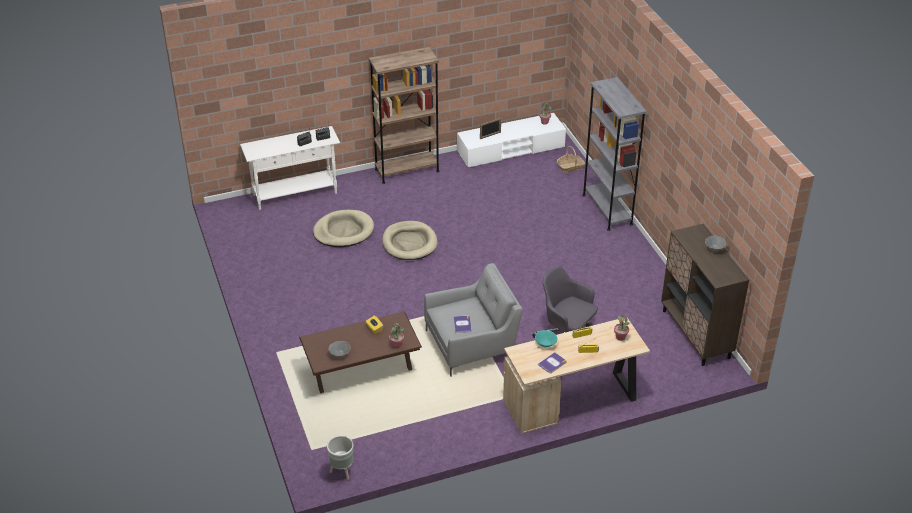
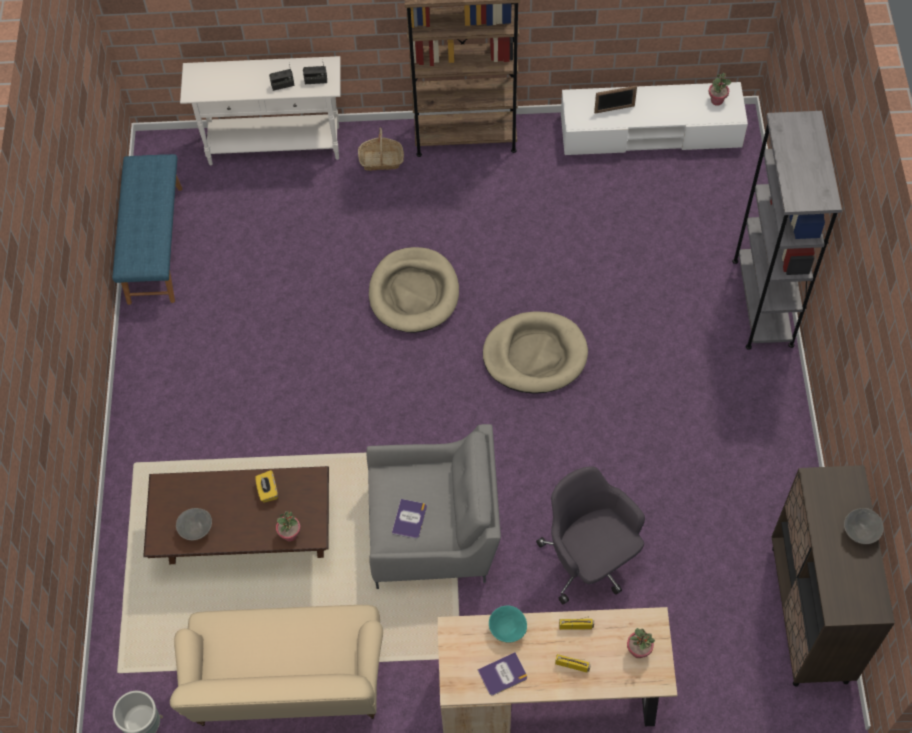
camera: 20 degrees right, 20 degrees up
(242, 251) = (154, 244): none -> blue bench
(343, 231) = (321, 242): beige dog bed -> beige dog bed (535, 355)
(418, 431) = (289, 684): none -> beige sofa
(570, 167) = (736, 193): basket -> basket (381, 160)

